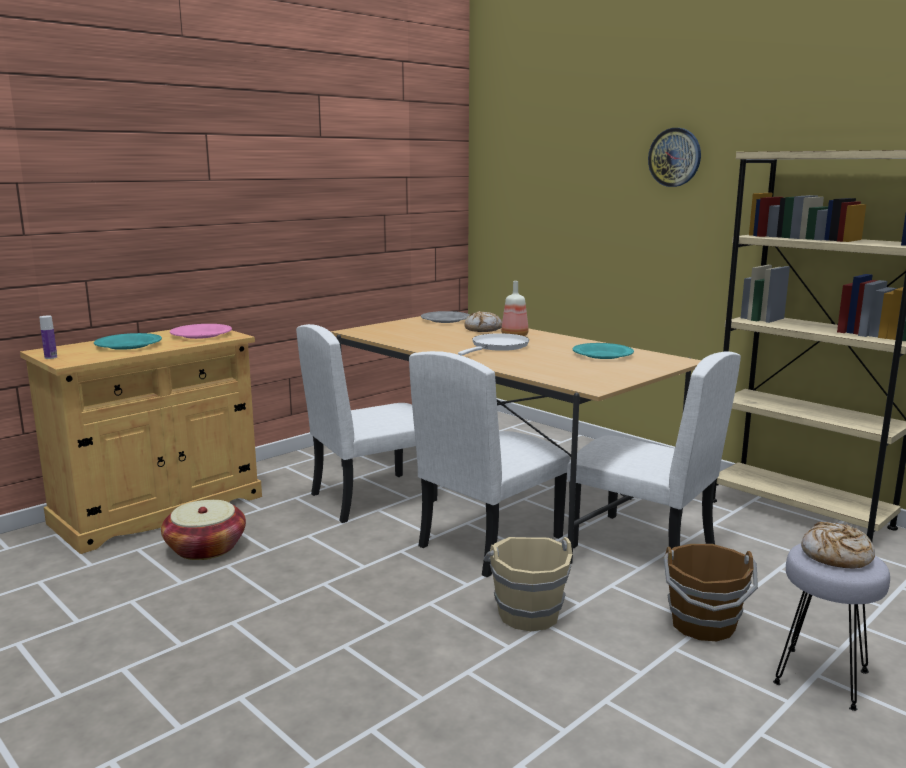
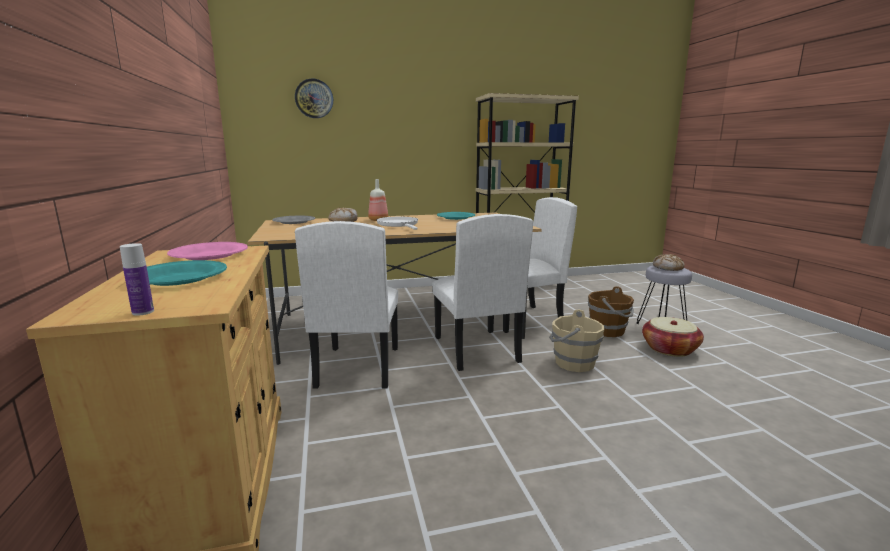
camera: 60 degrees left, 0 degrees up
(206, 548) = (354, 463): basket -> basket (669, 349)
(675, 157) = (415, 98): wall clock -> wall clock (314, 98)

